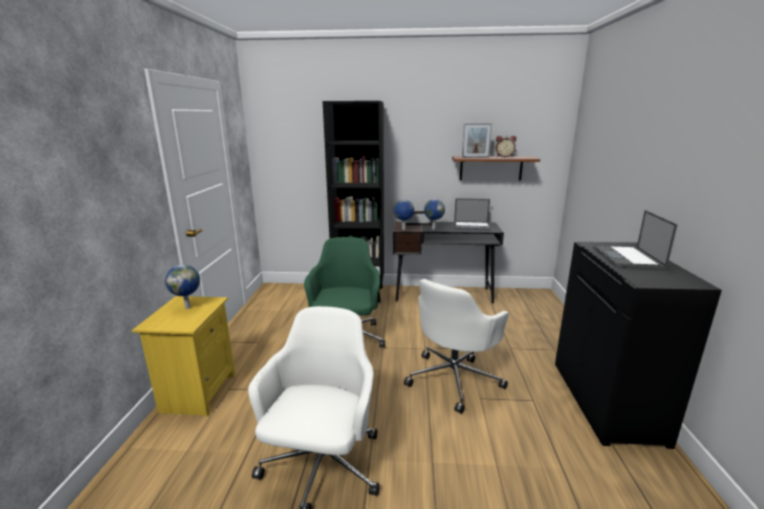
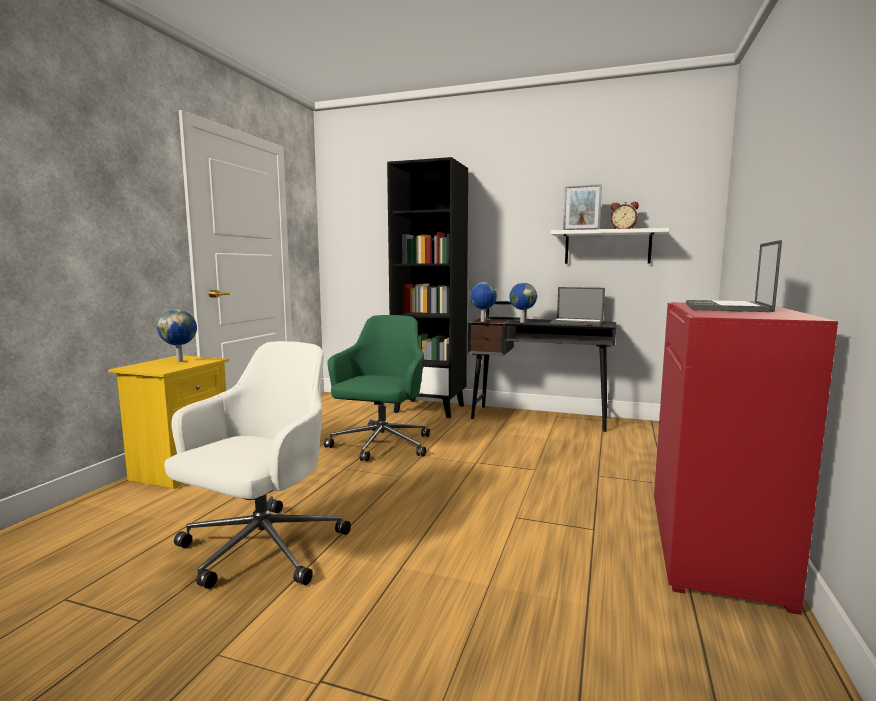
camera: 15 degrees right, 10 degrees down
(454, 378) = (494, 494): white office chair -> none
(491, 168) = (607, 247): brown shelf -> white shelf
(607, 402) = (715, 547): black cabinet -> red cabinet

